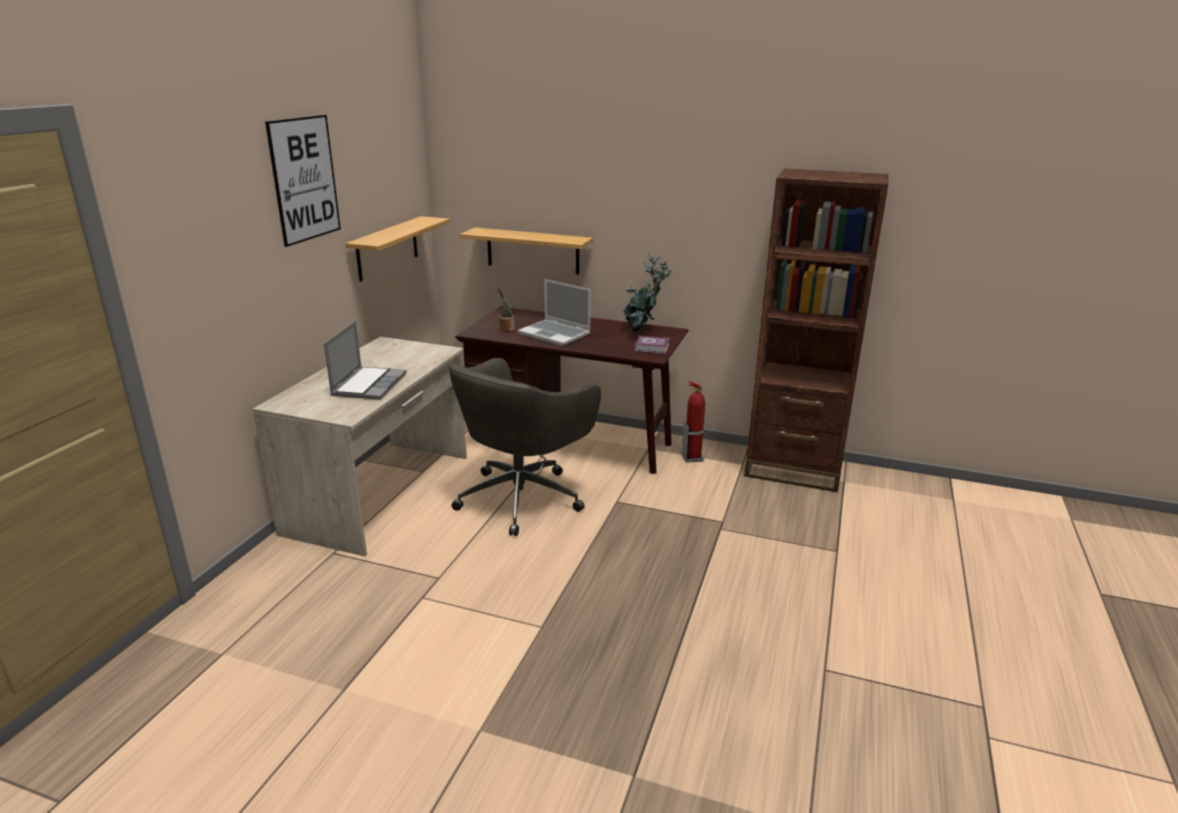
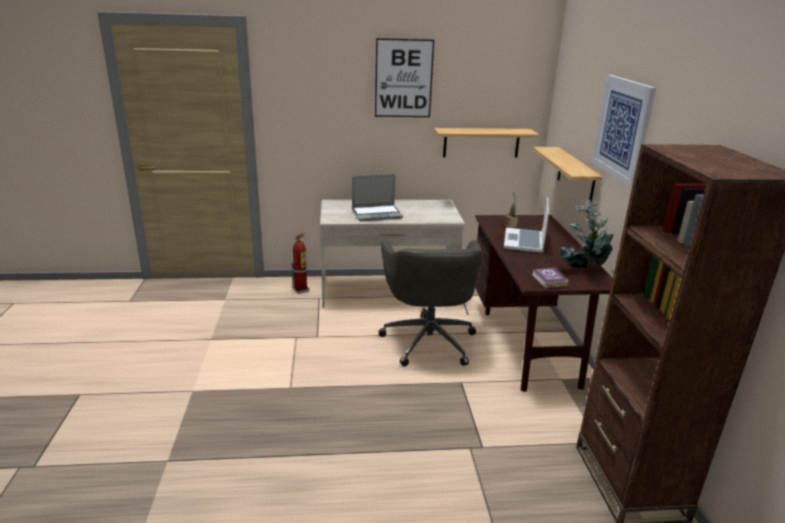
camera: 65 degrees right, 0 degrees up
(522, 497) = (428, 340): grey office chair -> grey office chair turned 105 degrees counterclockwise
(616, 181) = (622, 128): none -> picture
(692, 457) = (574, 407): fire extinguisher -> fire extinguisher (301, 290)

